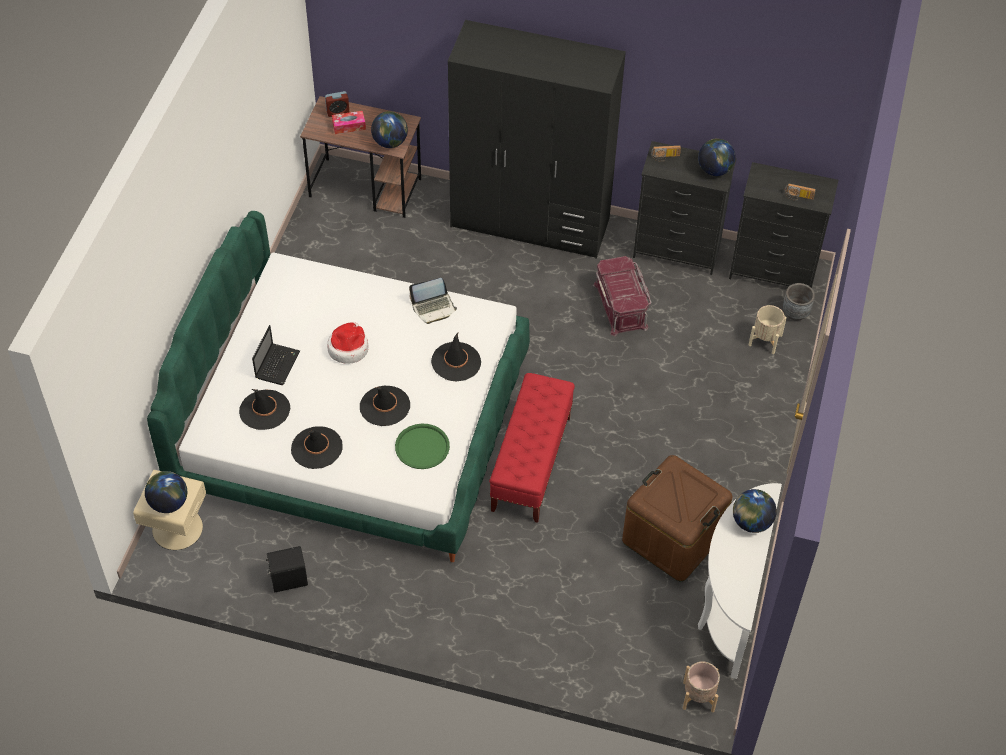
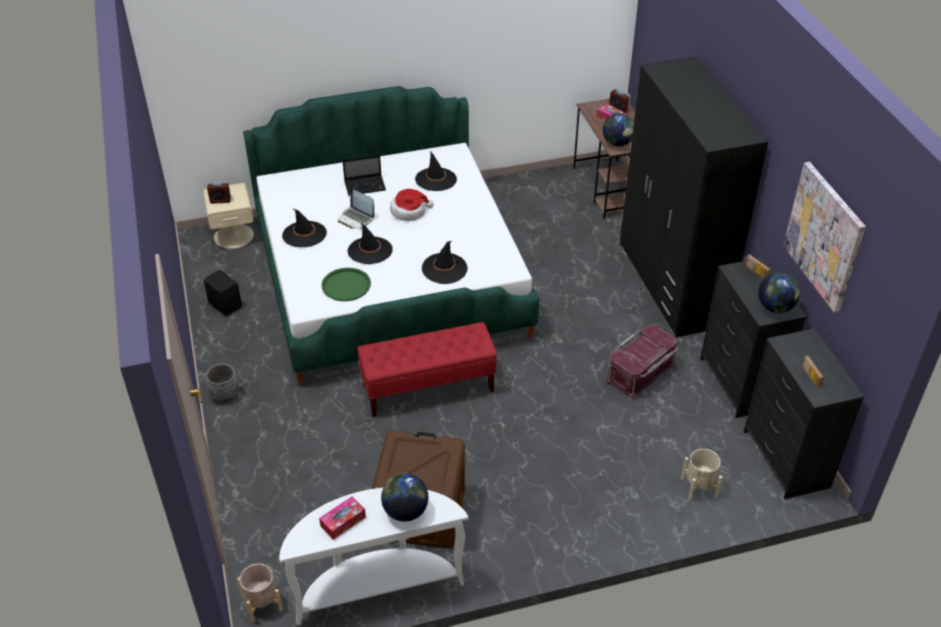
camera: 60 degrees right, 10 degrees down
(169, 503) = (220, 200): globe -> alarm clock
(264, 410) = (319, 197): black hat -> black hat (436, 179)
(434, 308) = (487, 236): laptop -> laptop (356, 218)
(734, 91) = (824, 236): none -> picture
(736, 569) = (343, 521): none -> tissue box
(795, 313) = (753, 497): grey planter -> grey planter (225, 395)

